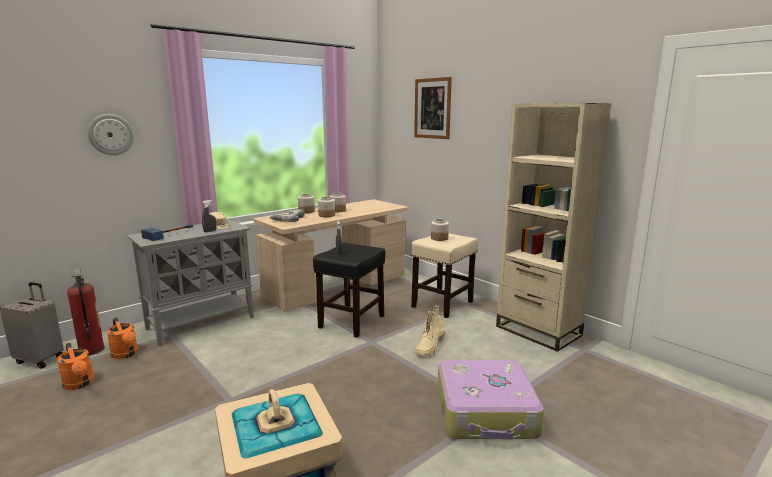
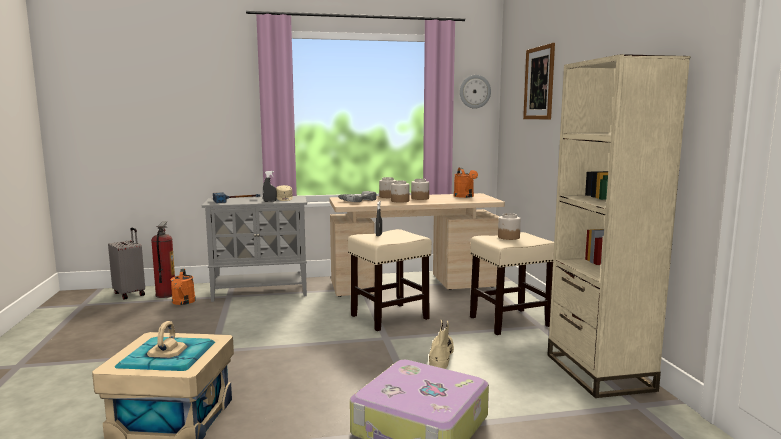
camera: 30 degrees right, 5 degrees down
(80, 384) = (133, 315): orange watering can -> orange watering can (465, 196)
(111, 134) = (209, 109): wall clock -> wall clock (475, 91)
(351, 322) = (389, 317): black stool -> beige stool
(429, 346) = (441, 355): beige boot -> beige boot turned 135 degrees clockwise

